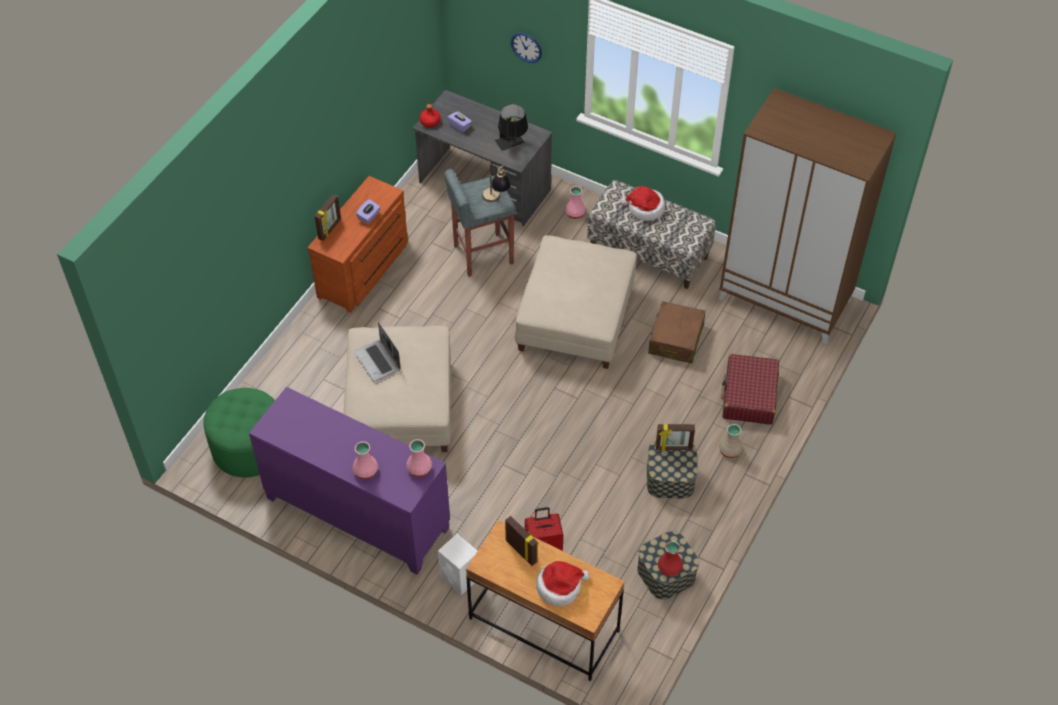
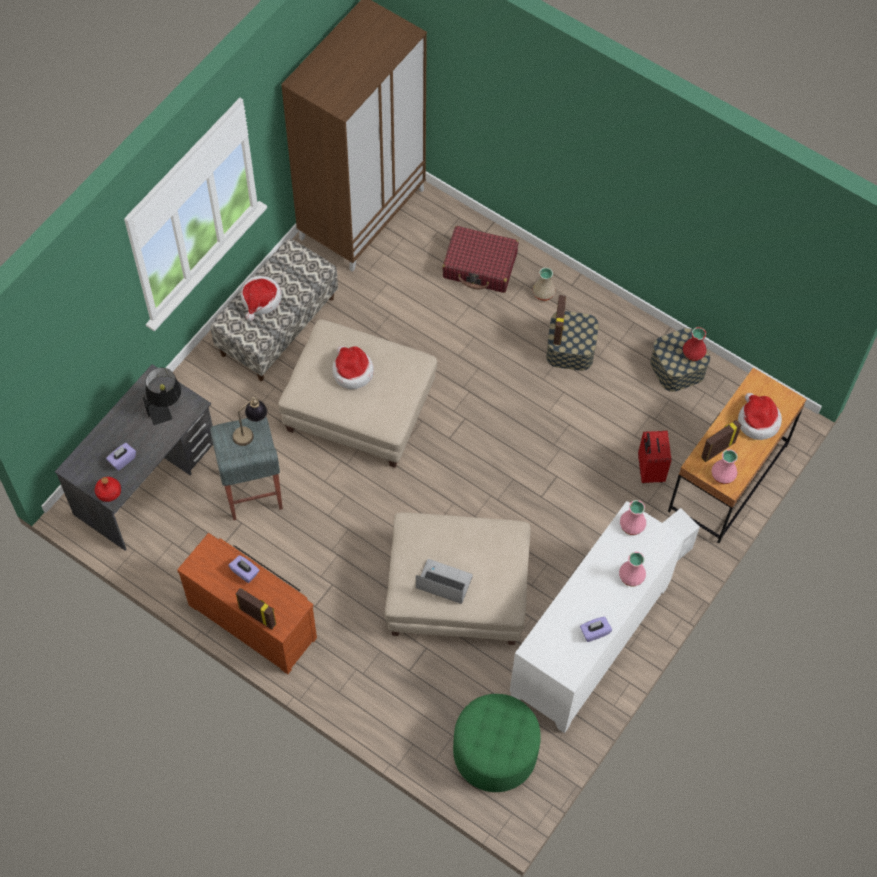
camera: 85 degrees left, 10 degrees up
(307, 444) = (594, 632): none -> purple tissue box
(356, 513) = (590, 642): purple cabinet -> white cabinet
(378, 361) = (443, 582): laptop -> laptop turned 135 degrees counterclockwise
(526, 47) = (89, 339): wall clock -> none
(574, 213) = (206, 390): pink vase -> pink vase (723, 475)
(582, 277) = (352, 371): none -> hat
(676, 339) = (400, 318): brown suitcase -> none

